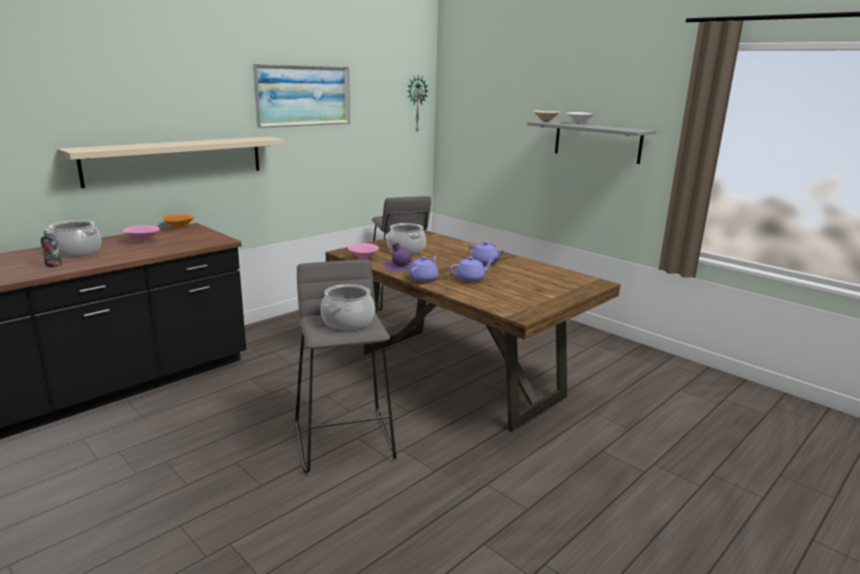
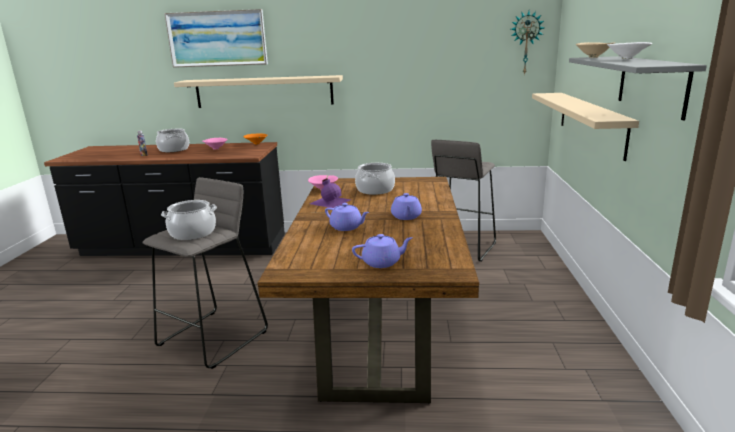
camera: 50 degrees right, 0 degrees up
(303, 95) = (380, 38): picture -> picture (217, 39)
(423, 279) = (313, 216): purple teapot -> purple teapot (382, 262)
(512, 170) = (591, 122): none -> beige shelf

